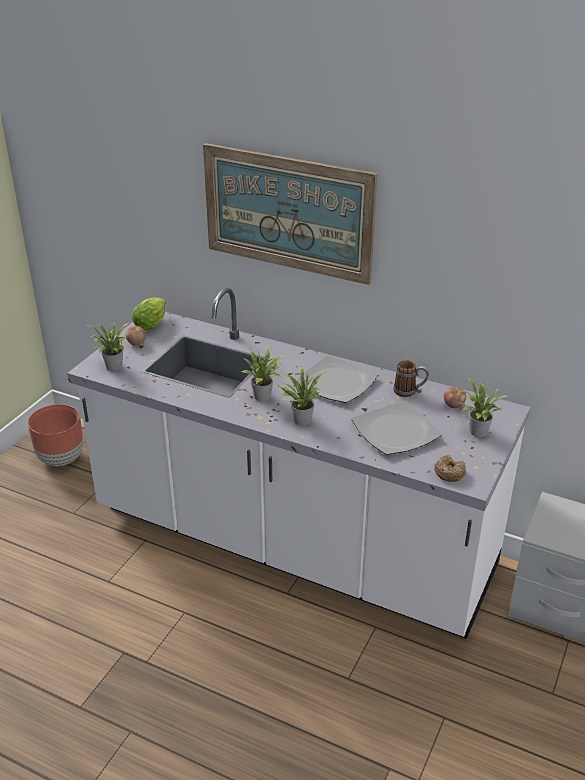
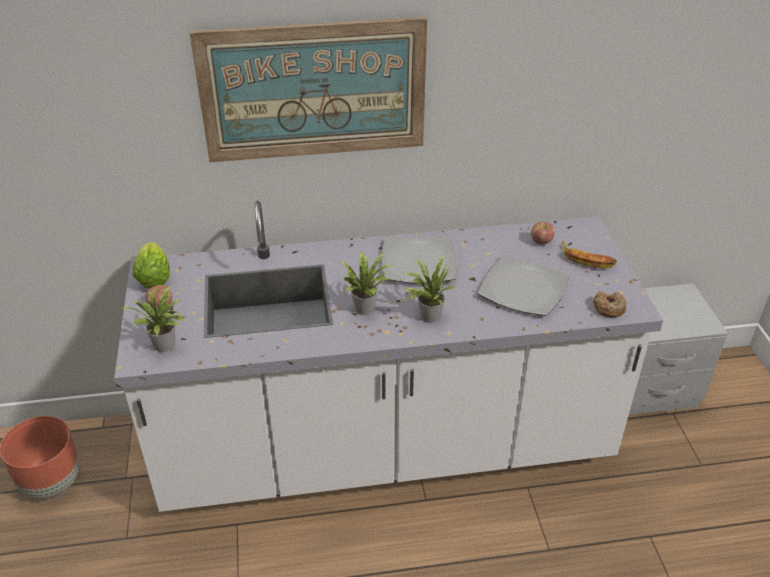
camera: 35 degrees left, 5 degrees up
(409, 392) = (492, 244): mug -> none
(476, 432) = (586, 259): potted plant -> banana

